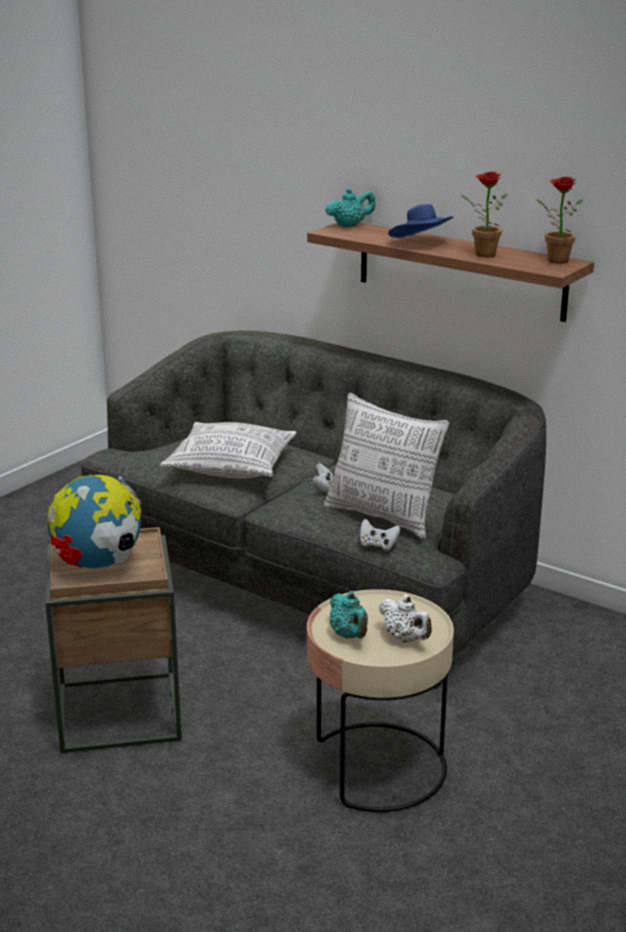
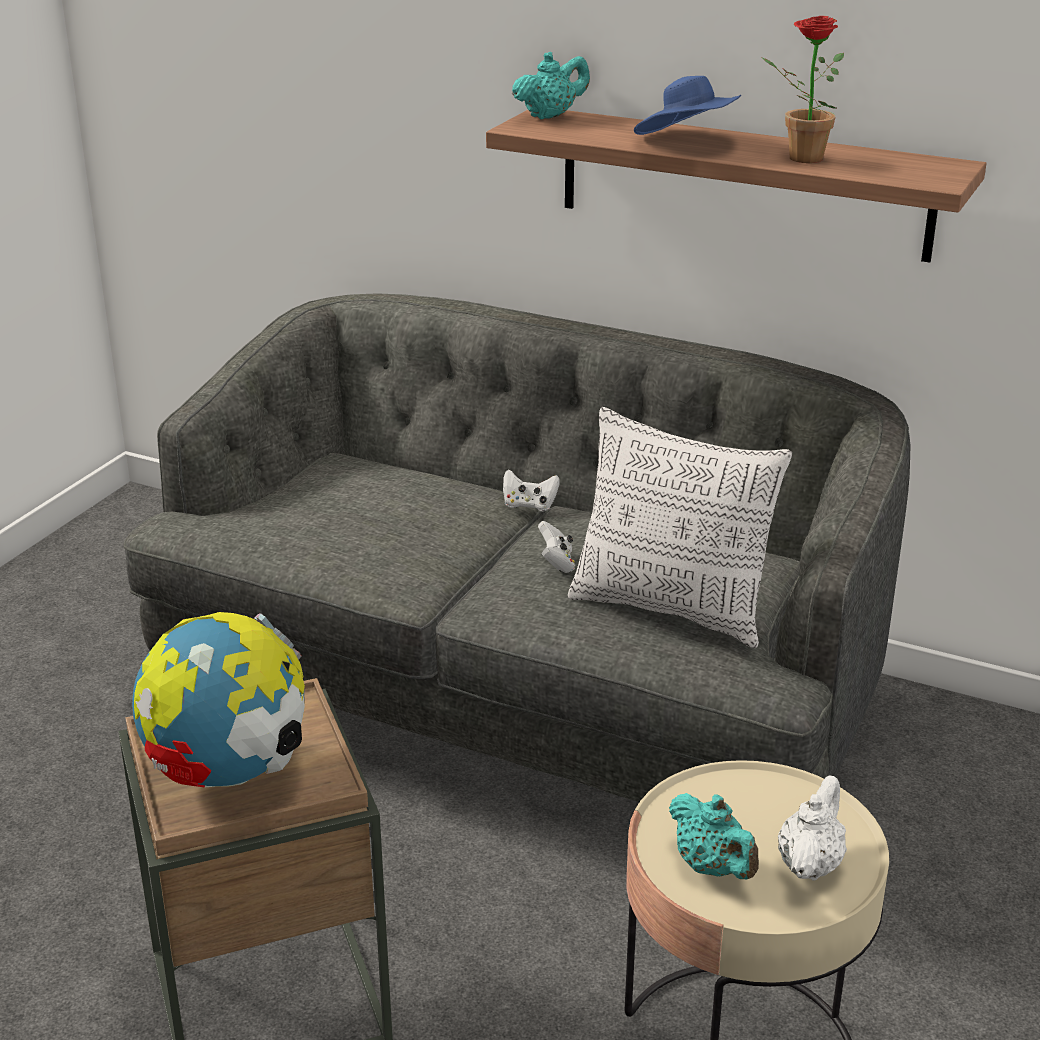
camera: 10 degrees left, 5 degrees up
(232, 467) = (387, 533): pillow -> none
(378, 545) = (683, 666): white game controller -> white game controller (529, 505)
(405, 639) = (809, 864): white teapot -> white teapot turned 105 degrees counterclockwise
(553, 260) = (922, 163): potted plant -> none

